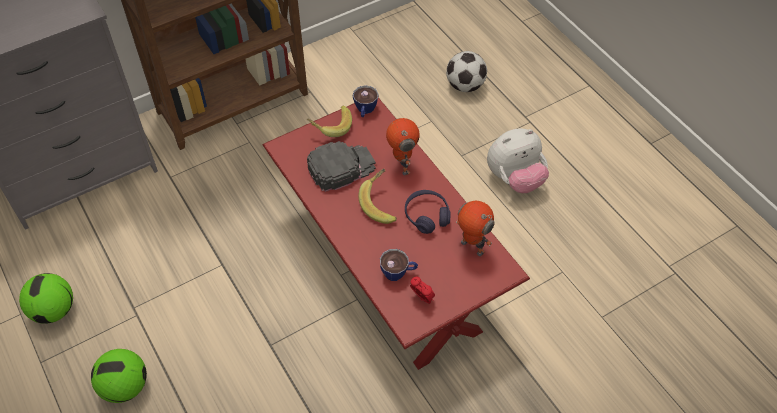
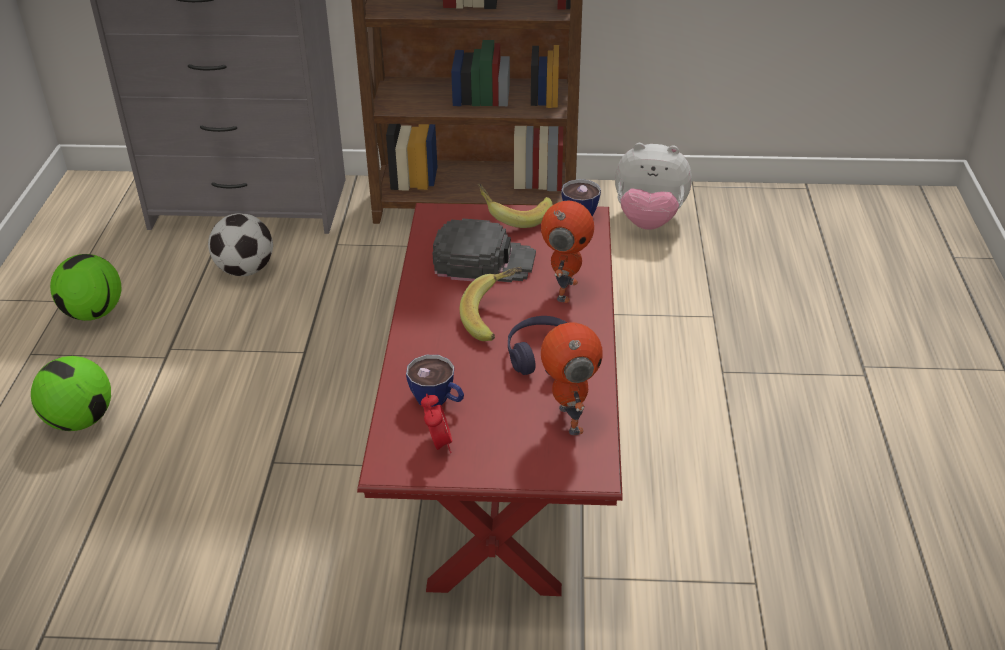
camera: 35 degrees right, 15 degrees down
(465, 86) = (798, 297): football -> football (245, 270)
(515, 179) = (780, 432): plush toy -> plush toy (649, 220)

